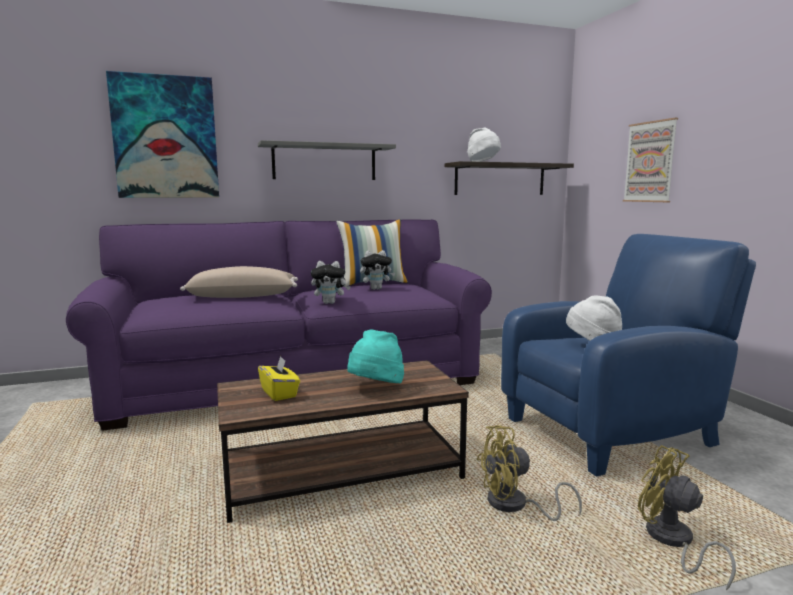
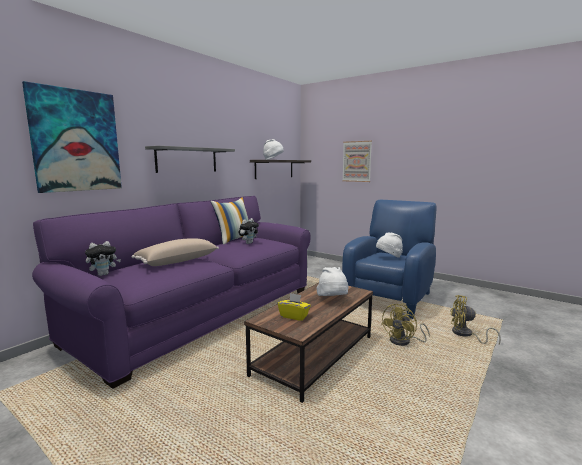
camera: 35 degrees left, 0 degrees up
(330, 303) = (239, 256): plush toy -> plush toy (104, 274)
(375, 388) = (333, 300): turquoise hat -> white hat

